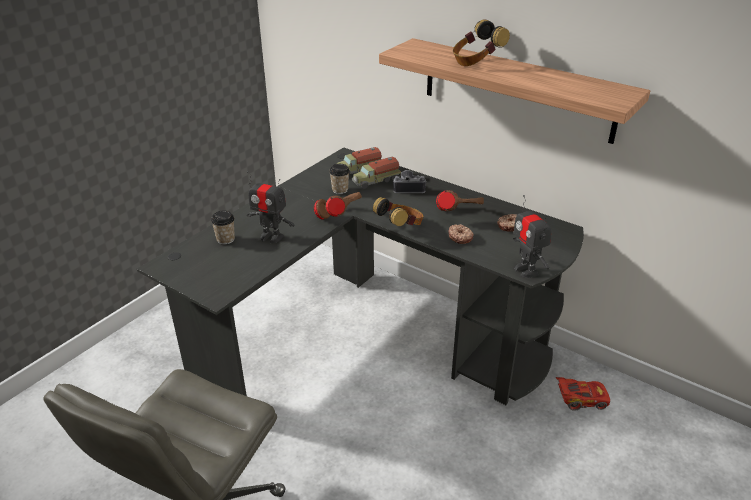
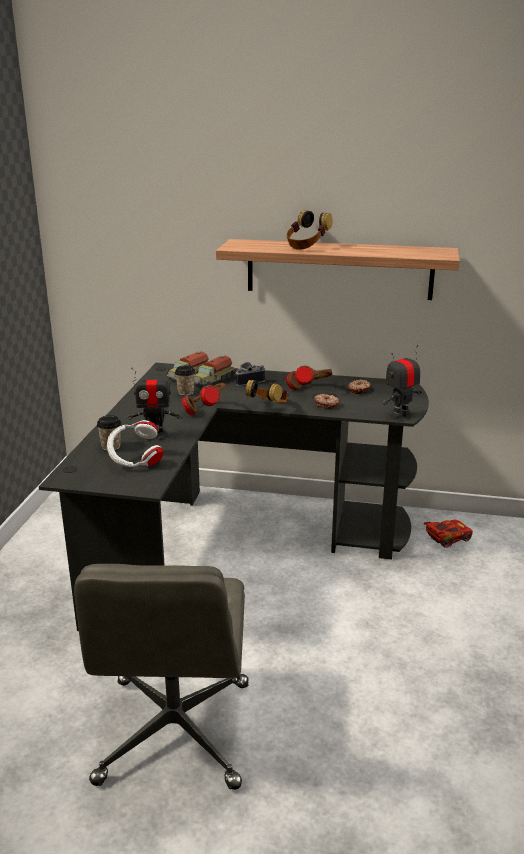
camera: 25 degrees left, 10 degrees down
(231, 262) = (135, 462): none -> white headphones
(526, 270) = (400, 415): toy robot -> toy robot turned 105 degrees clockwise

